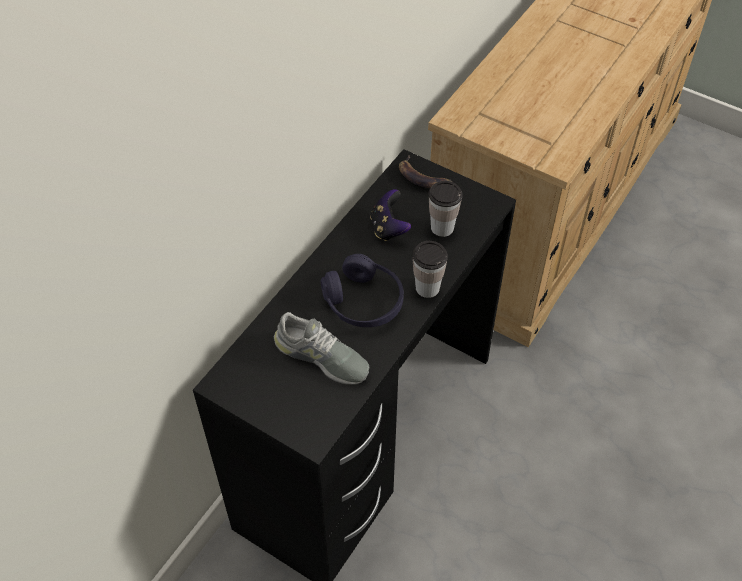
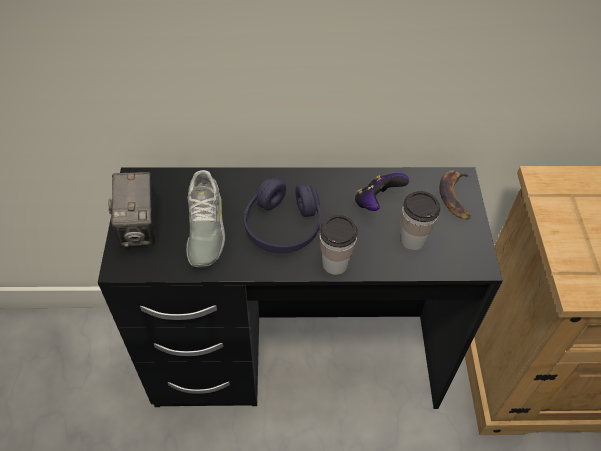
camera: 55 degrees right, 0 degrees up
(282, 406) = (140, 228): none -> camera

